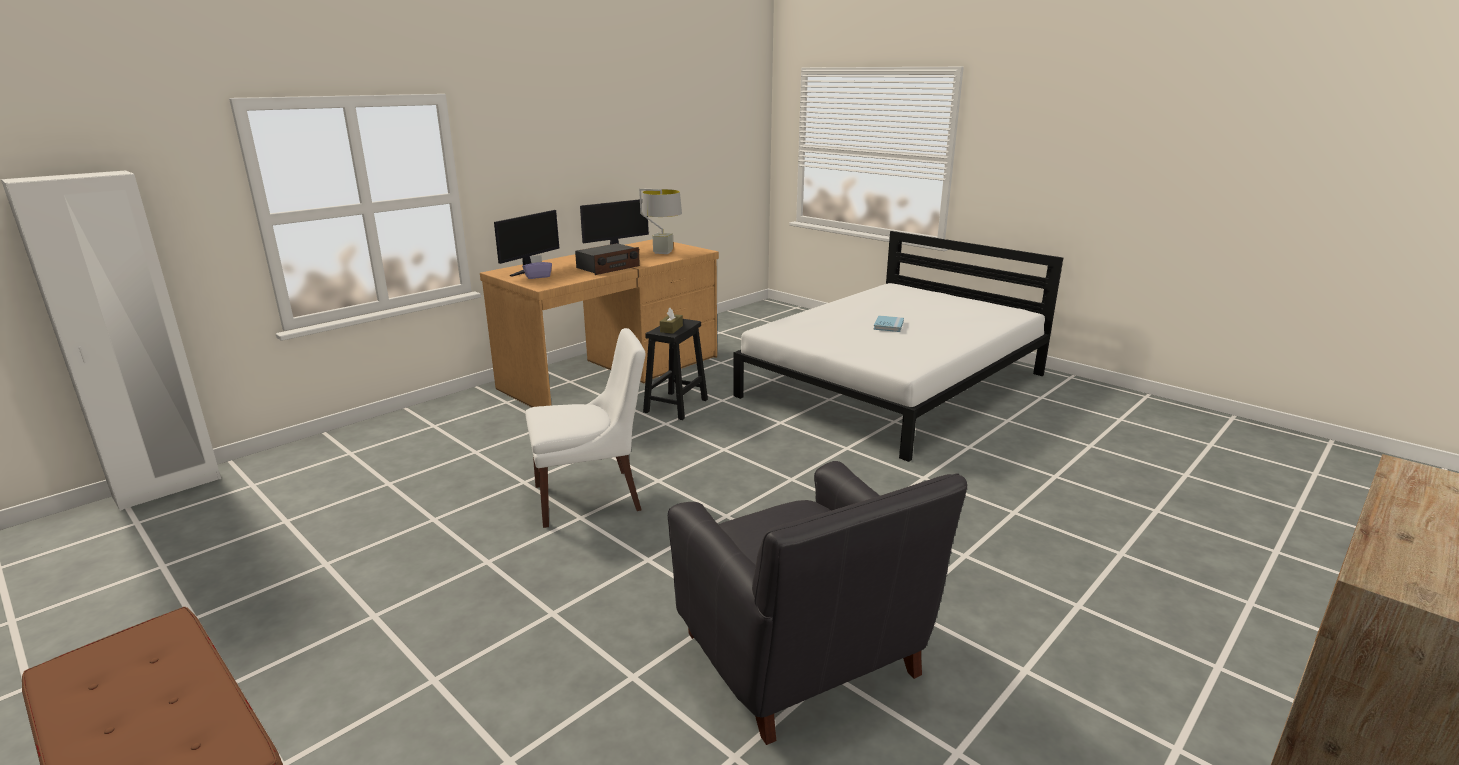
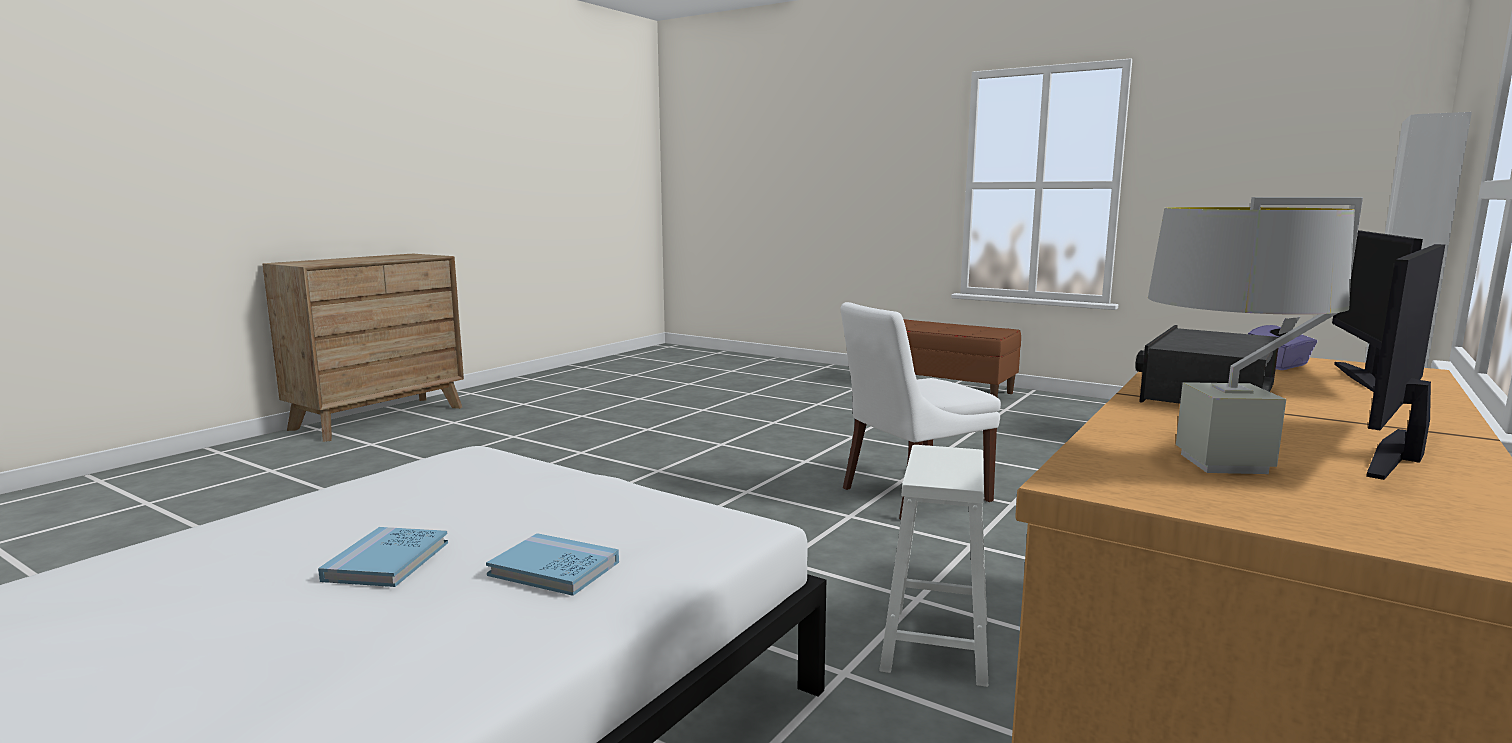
camera: 170 degrees right, 10 degrees down
(671, 329) = (942, 459): brown tissue box -> none
(675, 406) = (935, 643): black stool -> white stool
(802, 658) = (665, 432): black armchair -> none
(831, 321) = (554, 569): none -> blue book

